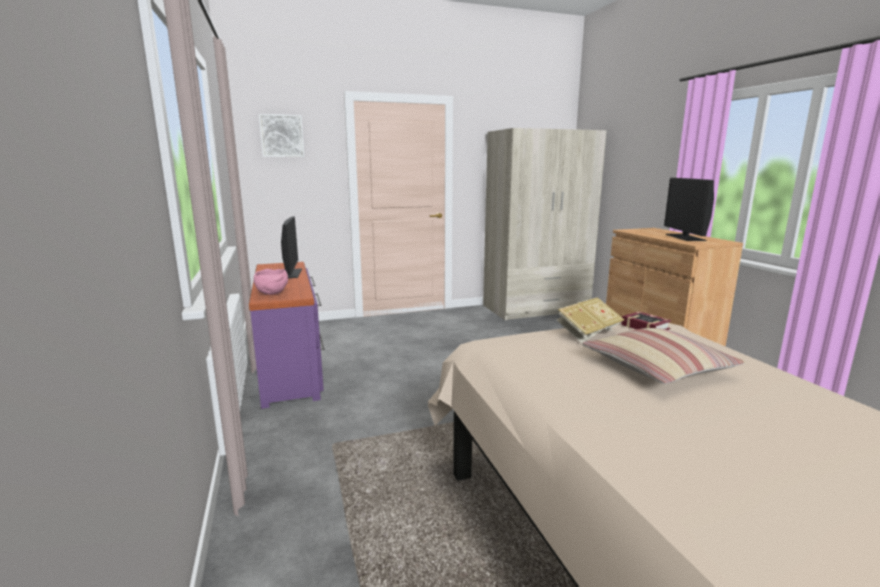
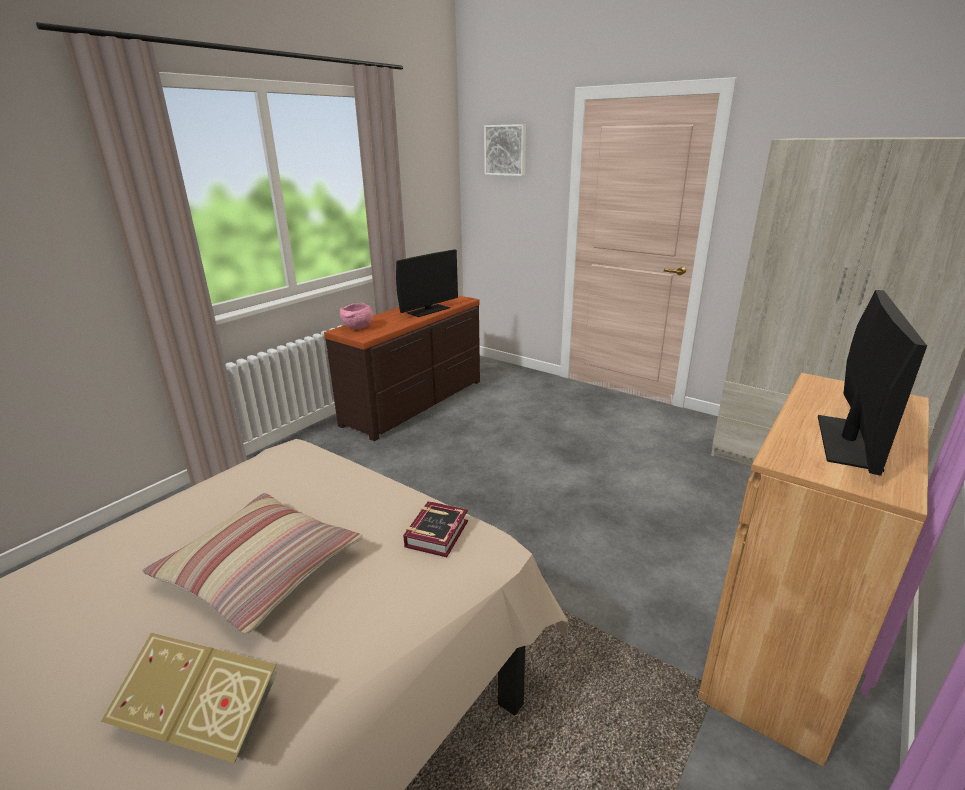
camera: 55 degrees right, 10 degrees up
(291, 367) = (416, 402): purple dresser -> brown dresser
(588, 333) = (366, 496): book -> book (204, 718)
(685, 237) = (847, 441): monitor -> monitor turned 150 degrees clockwise

